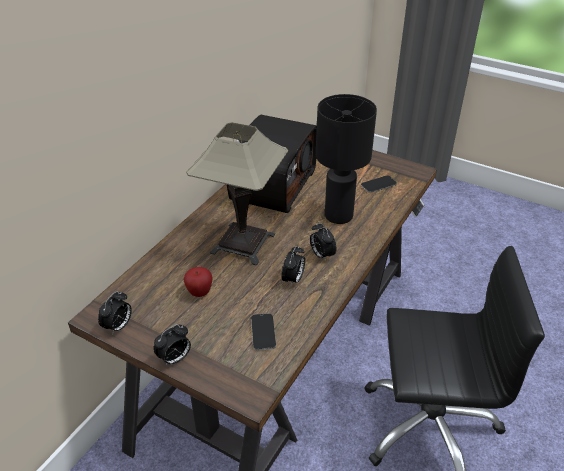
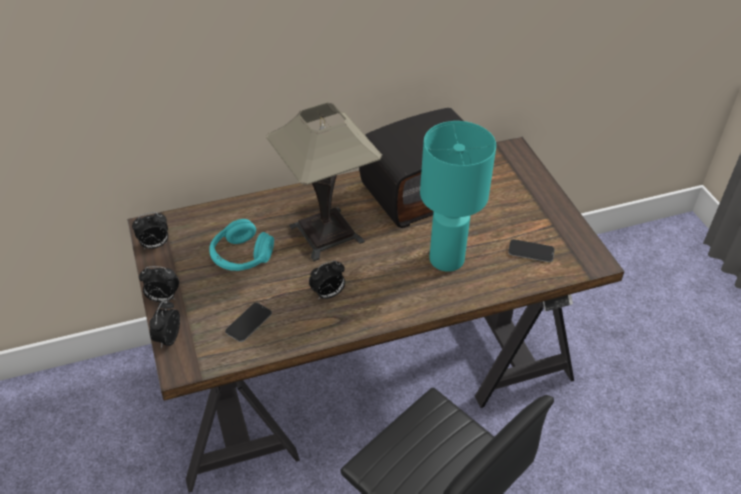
camera: 40 degrees right, 5 degrees up
(199, 293) = (241, 256): apple -> turquoise headphones
(321, 255) = (381, 288): alarm clock -> alarm clock (168, 338)
(338, 216) = (446, 260): black table lamp -> turquoise table lamp

